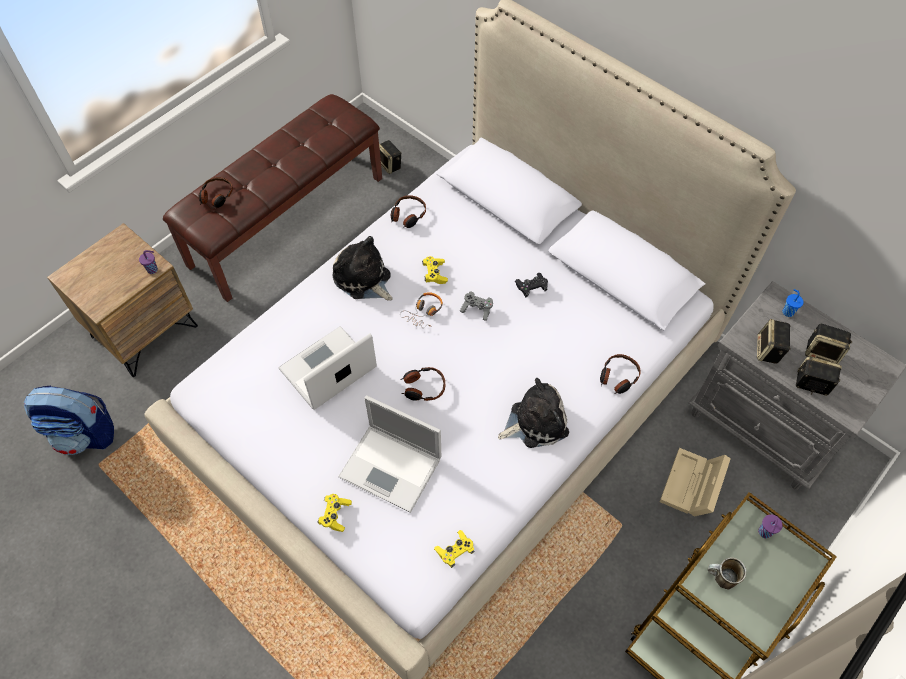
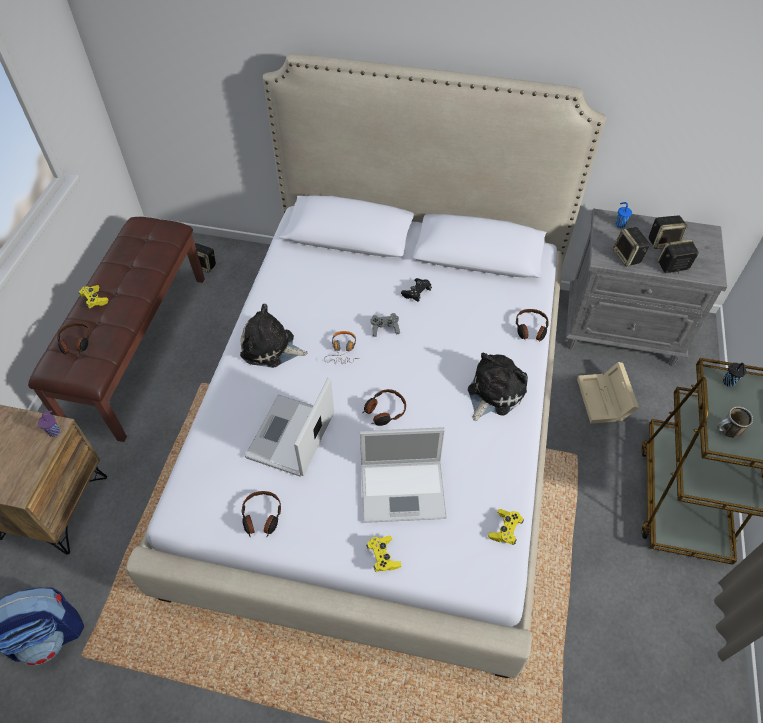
camera: 30 degrees left, 5 degrees down
(407, 215) = (274, 281): headphones -> headphones (261, 517)
(434, 274) = (330, 317): yellow game controller -> yellow game controller (95, 300)
(764, 533) = (729, 383): purple cup -> black cup

